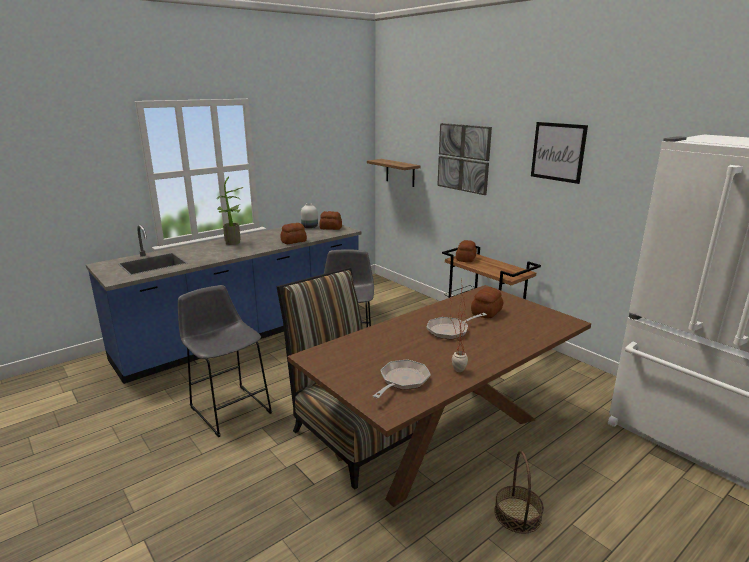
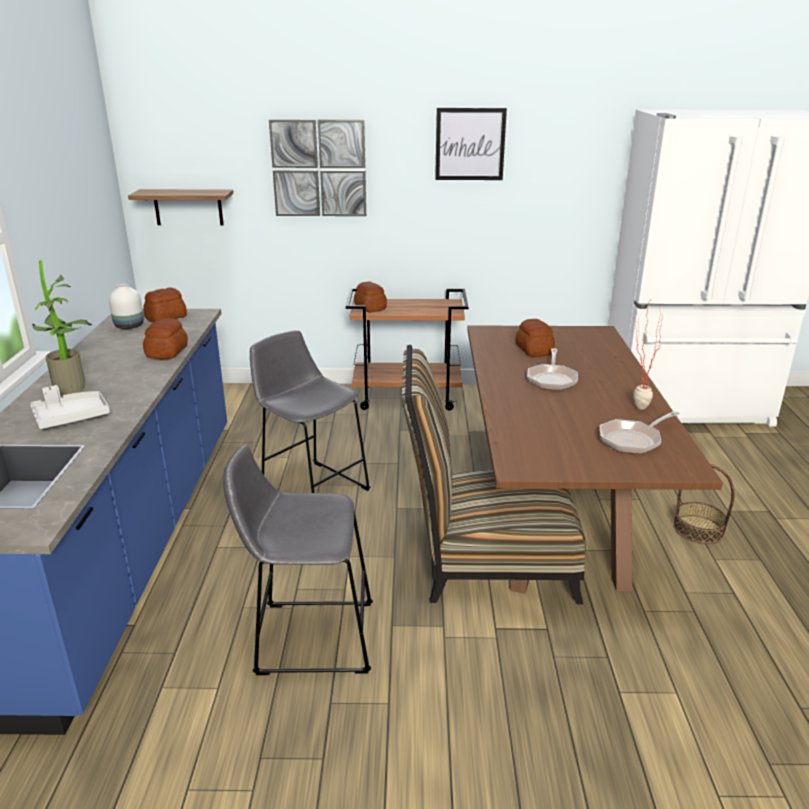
camera: 50 degrees left, 5 degrees up
(208, 252) = (71, 417): none -> grey tray
(402, 381) = (633, 440): frying pan -> frying pan turned 105 degrees counterclockwise

